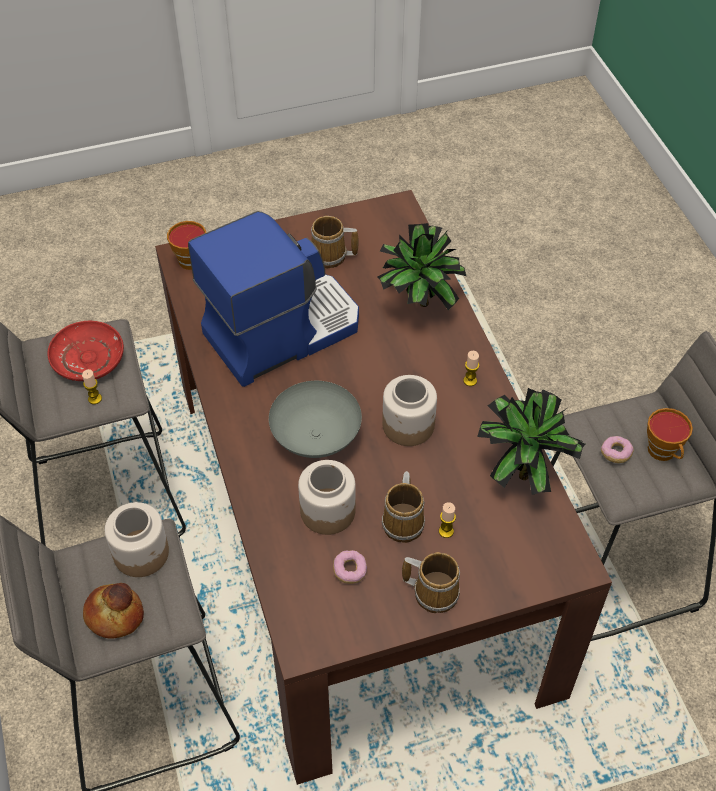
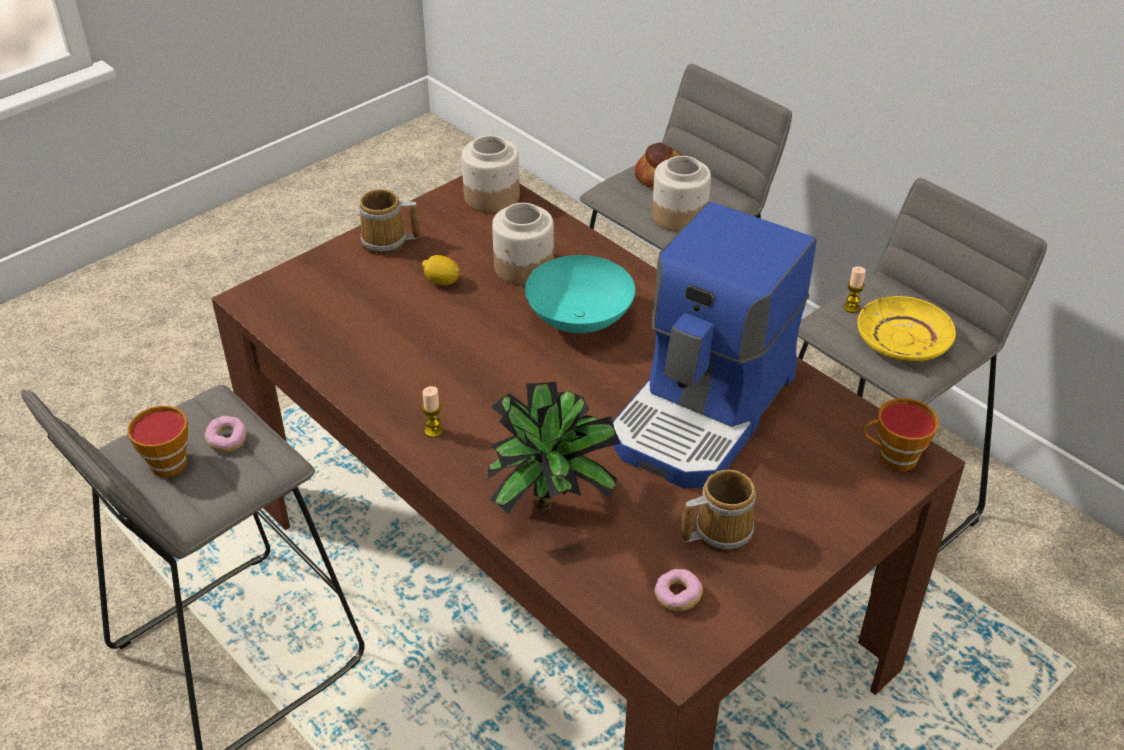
camera: 155 degrees right, 10 degrees down
(88, 358) = (903, 340): red plate -> yellow plate
(316, 438) = (578, 319): grey bowl -> turquoise bowl
(350, 571) = (474, 234): donut -> donut (677, 597)
(404, 521) = (442, 281): mug -> lemon
(409, 425) = (483, 362): jar -> jar (491, 197)
(446, 531) = (396, 286): candle -> none
(521, 470) = (334, 359): potted plant -> none

